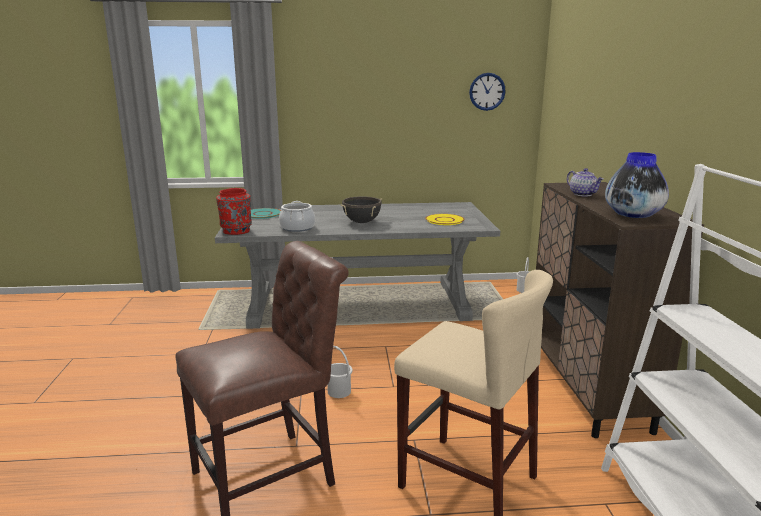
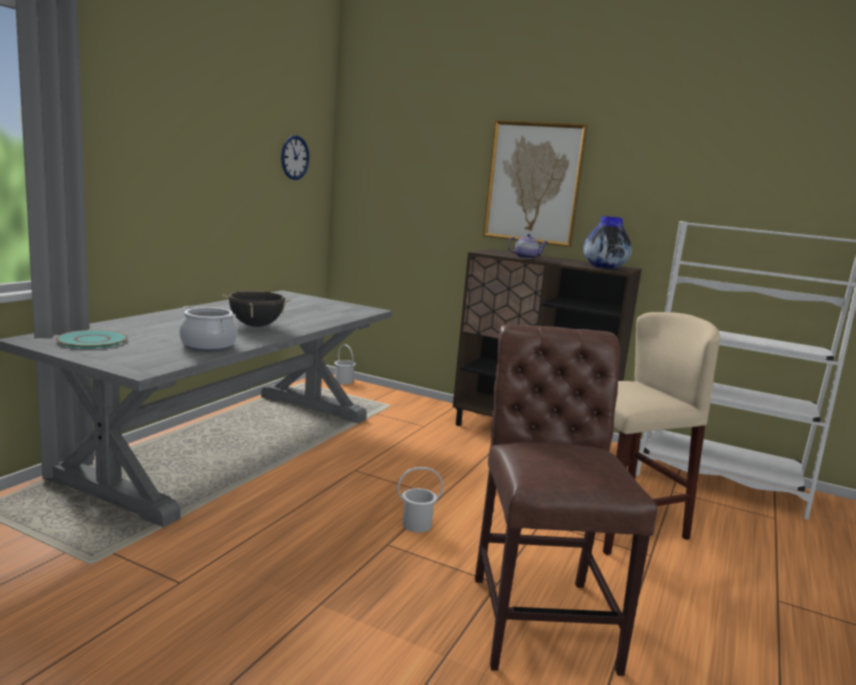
camera: 60 degrees left, 5 degrees down
(236, 231) = (143, 367): red vase -> none
(444, 220) = (323, 310): yellow plate -> none
(640, 110) = (533, 183): none -> picture

